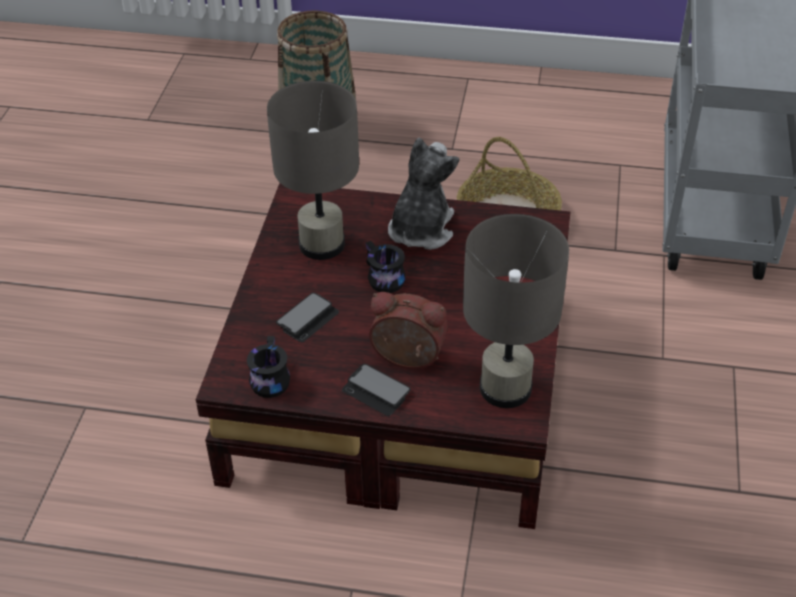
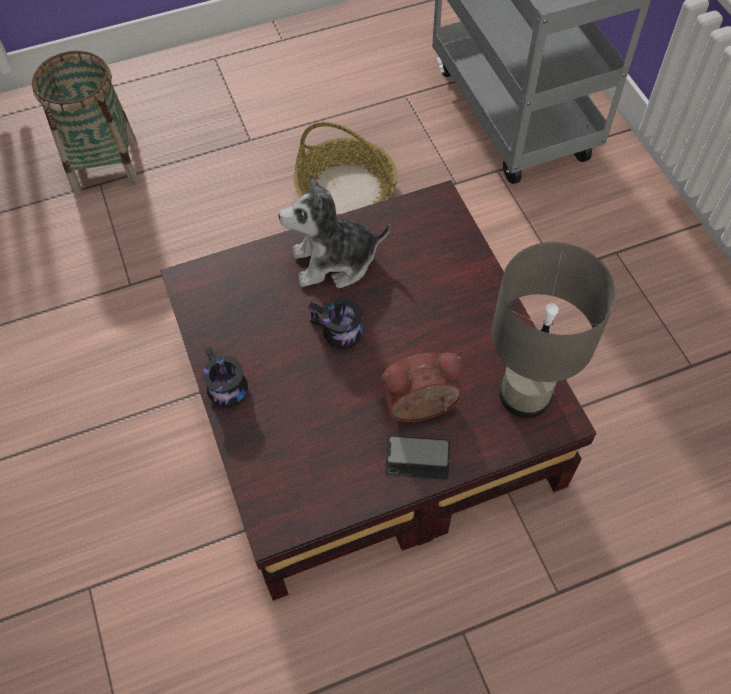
camera: 30 degrees left, 15 degrees up
(267, 378) = (308, 499): black mug -> black mug (222, 387)
(307, 319) = (299, 412): phone -> none
(321, 244) = (252, 321): grey table lamp -> none
(420, 230) = (334, 261): plush toy -> plush toy turned 90 degrees counterclockwise

